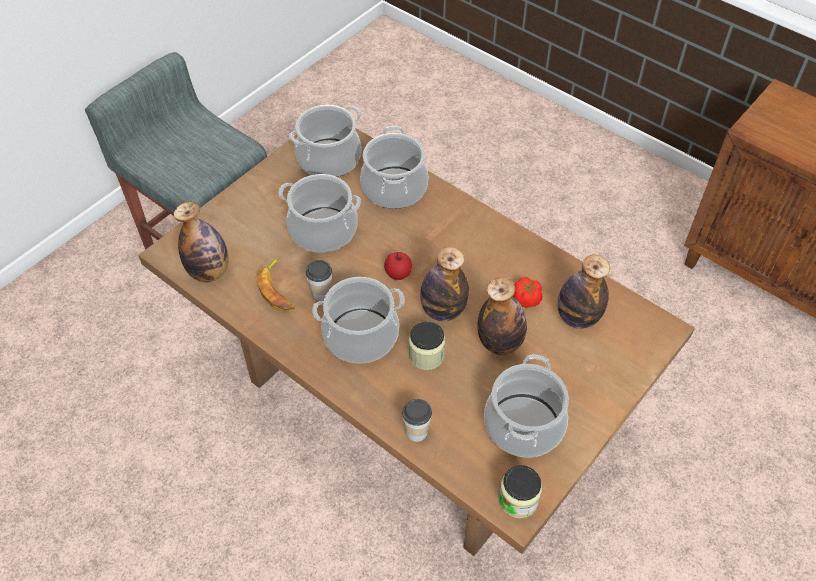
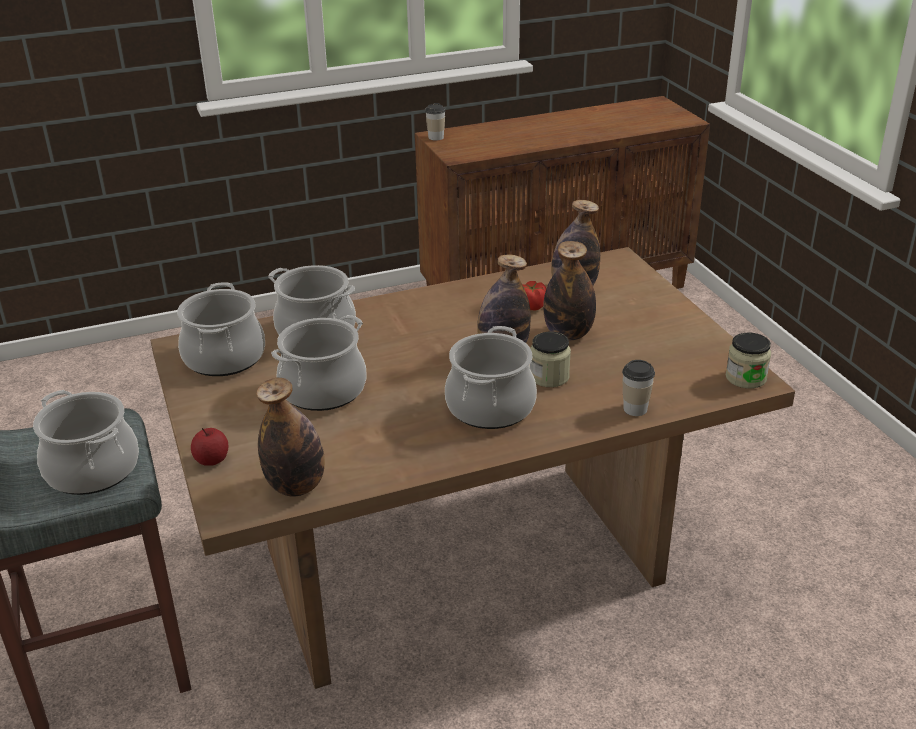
camera: 60 degrees left, 20 degrees down
(278, 289) = (374, 443): banana -> none
(321, 293) = (410, 416): cup -> cup (436, 137)
(398, 273) = (431, 362): apple -> apple (212, 460)
(523, 424) = (668, 351): cooking pot -> cooking pot (92, 470)

